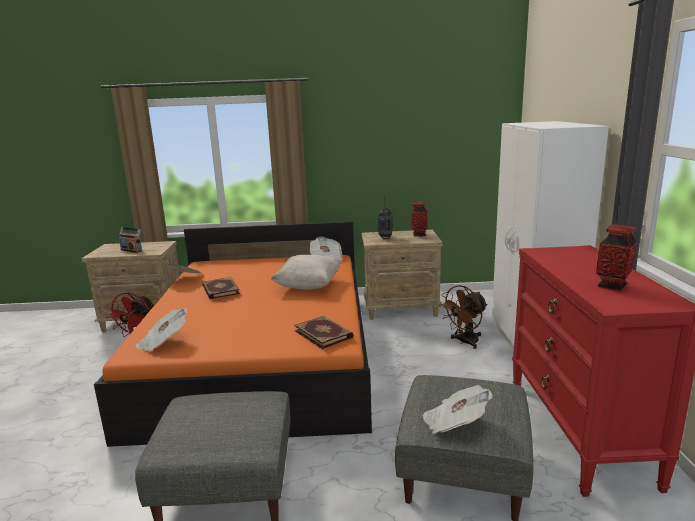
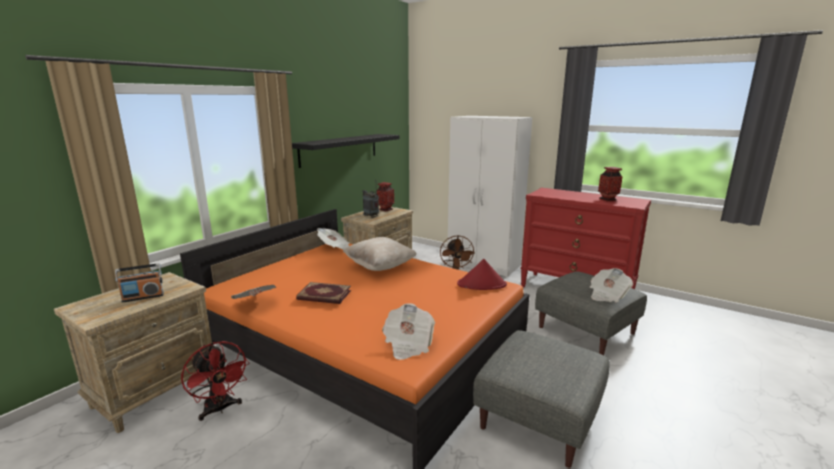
camera: 55 degrees left, 0 degrees up
(324, 334) = (482, 284): book -> red hat
(383, 158) = (339, 149): none -> black shelf

